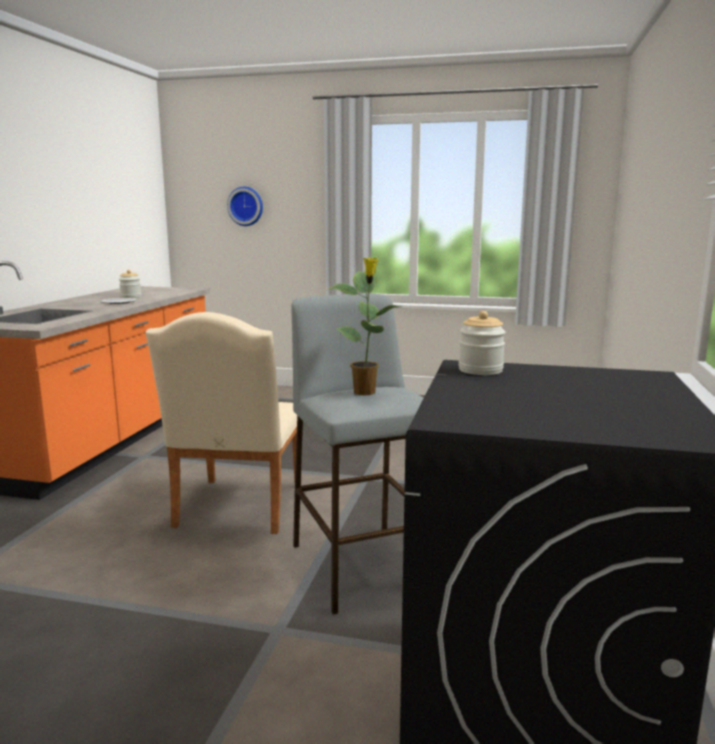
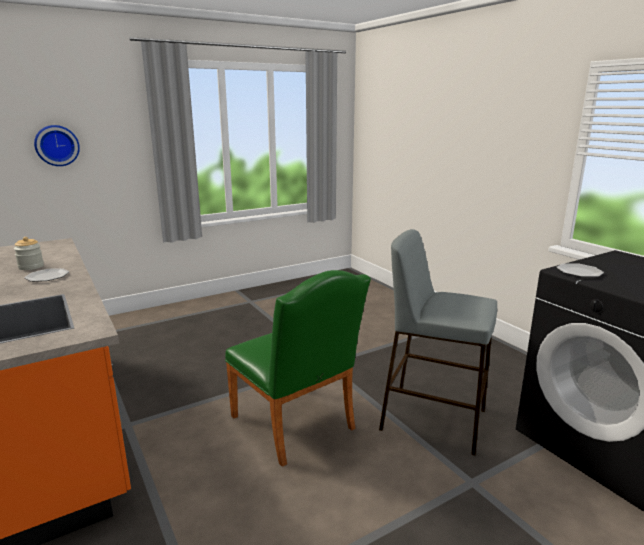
camera: 45 degrees left, 5 degrees up
(237, 509) = (296, 426): beige chair -> green chair
(365, 392) = (453, 302): potted plant -> none
(480, 370) = (578, 272): jar -> plate

